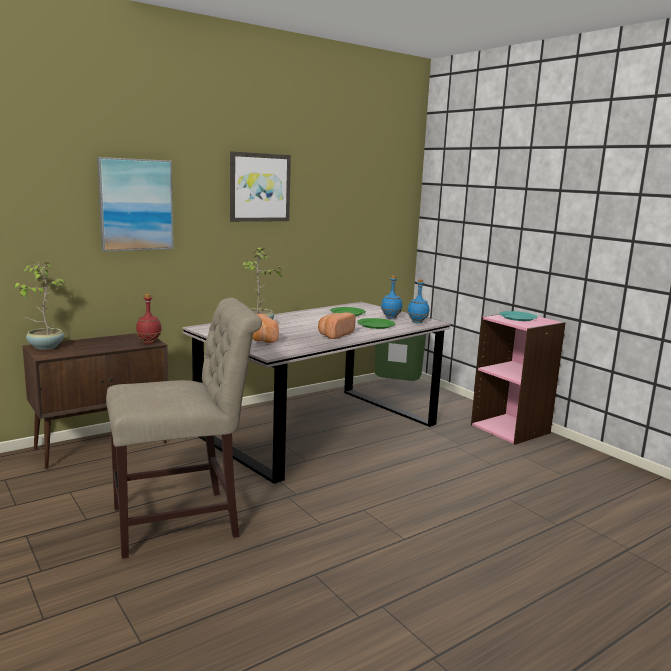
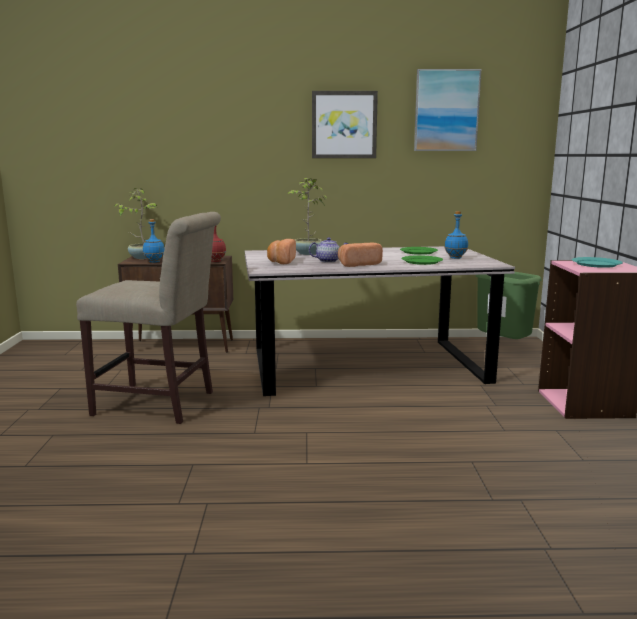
camera: 35 degrees right, 0 degrees up
(136, 205) = (223, 143): picture -> picture (446, 111)
(300, 333) = (328, 261): none -> teapot
(417, 322) = (474, 263): blue bottle -> blue bottle (154, 262)

